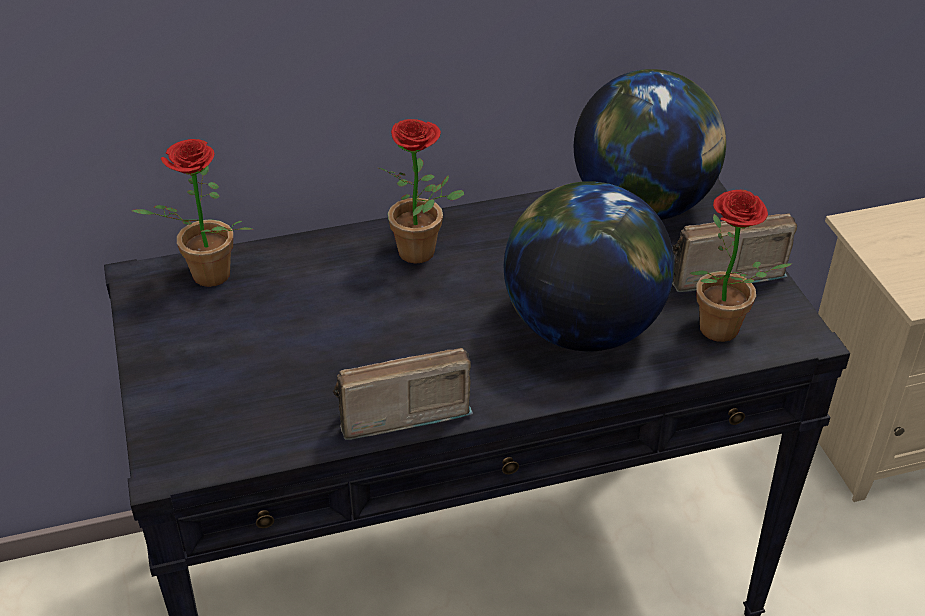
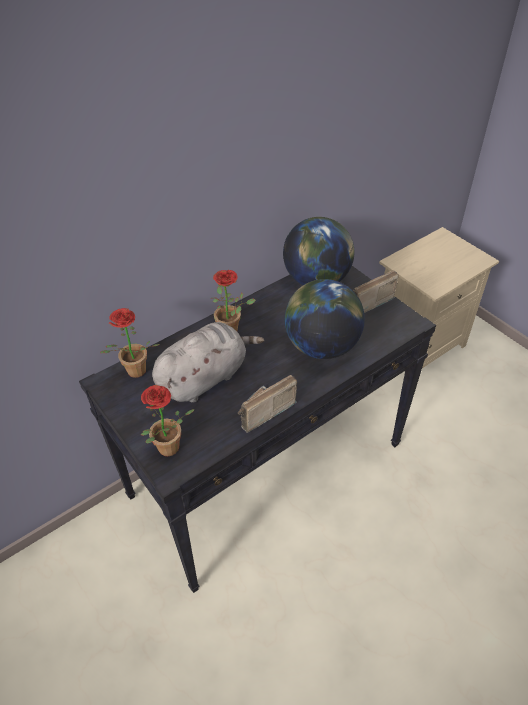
camera: 20 degrees left, 5 degrees up
(326, 321) = (205, 377): none -> grey plush toy
(718, 334) = (380, 332): potted plant -> potted plant (169, 451)

